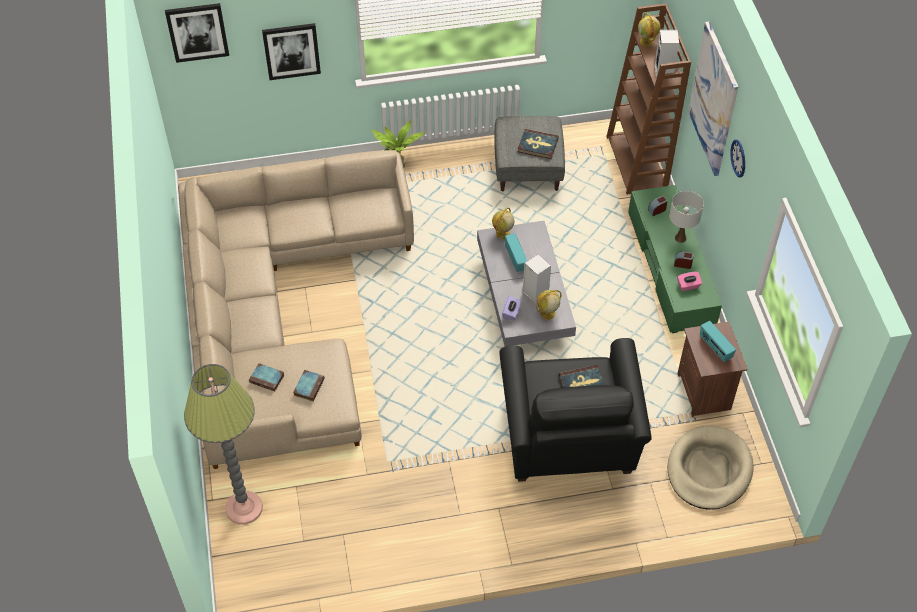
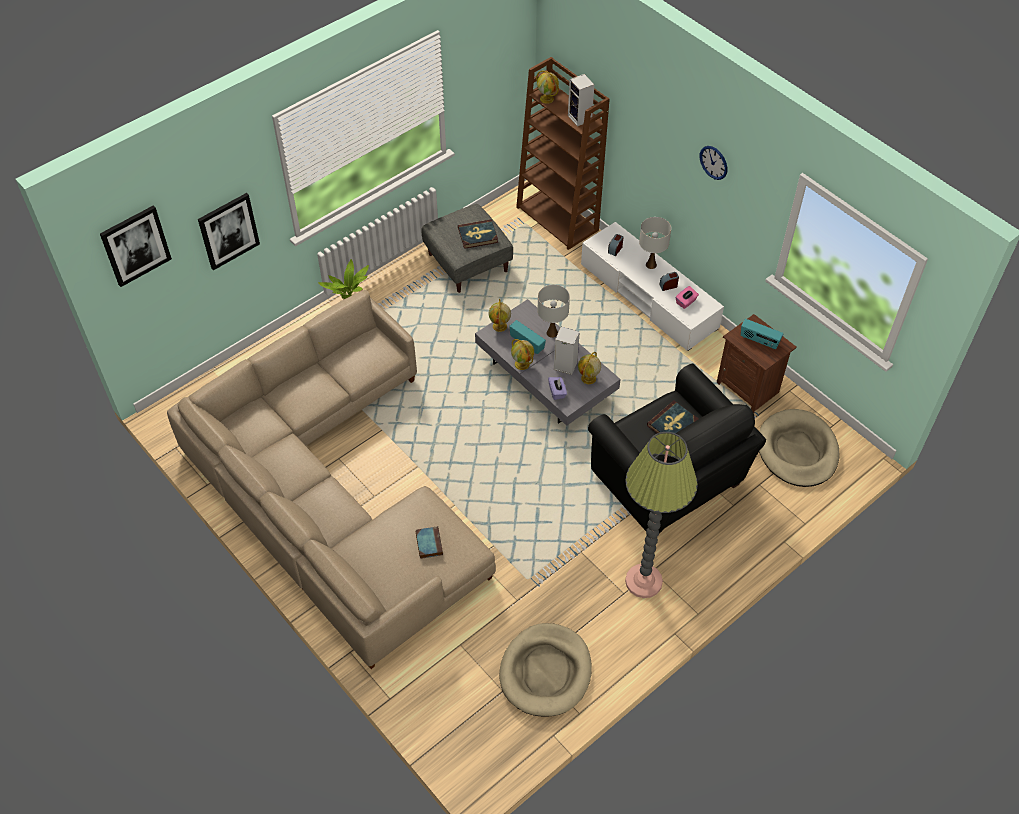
camera: 30 degrees left, 0 degrees up
(244, 508) = (426, 690): floor lamp -> floor lamp (643, 581)
(267, 379) = (384, 555): book -> none
(348, 544) = (545, 672): none -> beige dog bed
(498, 275) = (522, 364): none -> globe
(544, 259) = (552, 333): none -> white table lamp
(670, 268) = (648, 296): green tv stand -> white tv stand
(714, 99) = (657, 121): picture -> none

